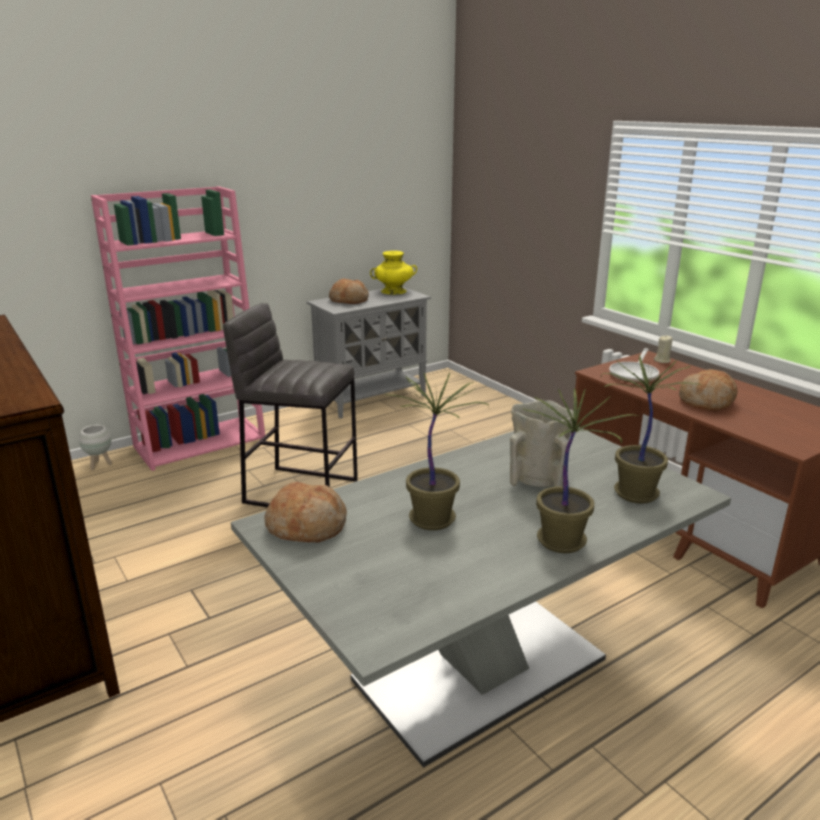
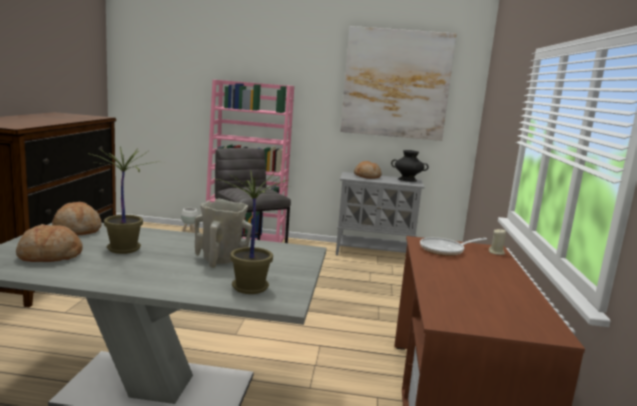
camera: 40 degrees right, 10 degrees down
(355, 162) = (396, 84): none -> picture
(394, 291) = (407, 179): yellow vase -> black vase
(563, 542) = (145, 282): potted plant -> none
(707, 402) = (455, 278): bread -> bread (49, 256)

